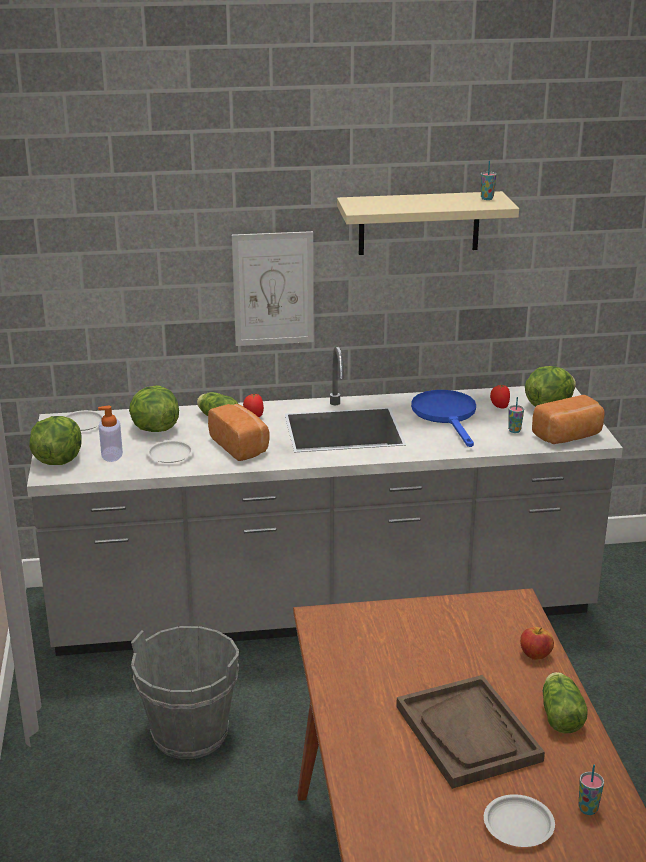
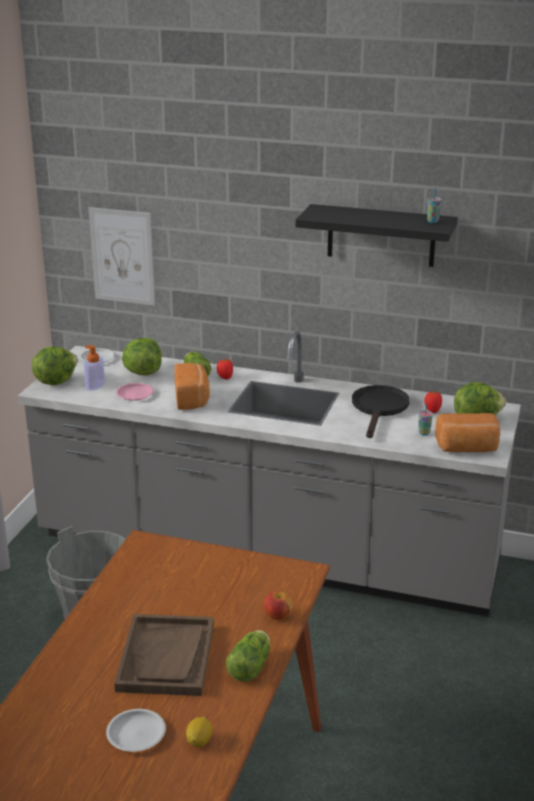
camera: 25 degrees right, 0 degrees up
(170, 455) = (135, 394): white plate -> pink plate
(273, 289) = (256, 274): picture -> picture (122, 256)
(419, 223) = (381, 235): beige shelf -> black shelf
(447, 415) = (379, 409): blue frying pan -> black frying pan
(588, 809) = (199, 741): cup -> lemon

